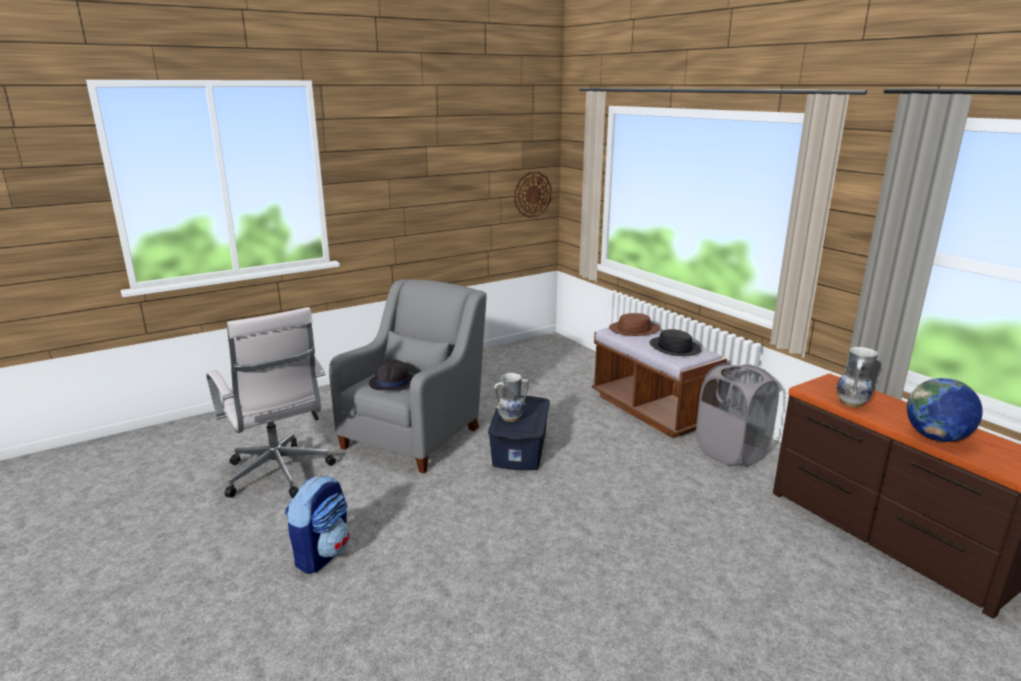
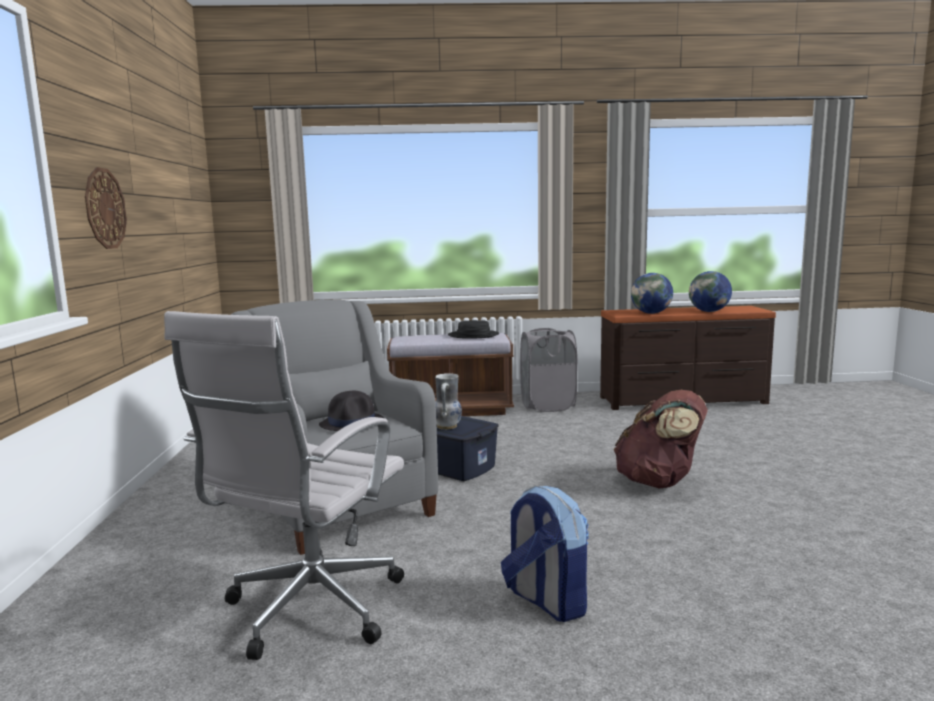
camera: 60 degrees left, 10 degrees down
(279, 475) = (309, 611): white office chair -> white office chair turned 120 degrees clockwise
(532, 194) = (202, 232): wall clock -> wall clock (105, 208)
(578, 566) = (660, 482): none -> brown backpack
(634, 329) = (416, 337): brown hat -> none
(852, 403) = (651, 313): vase -> globe

